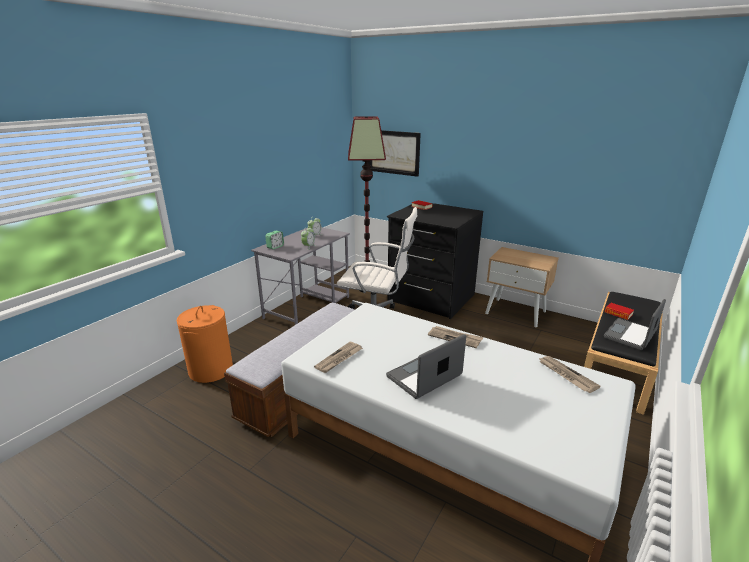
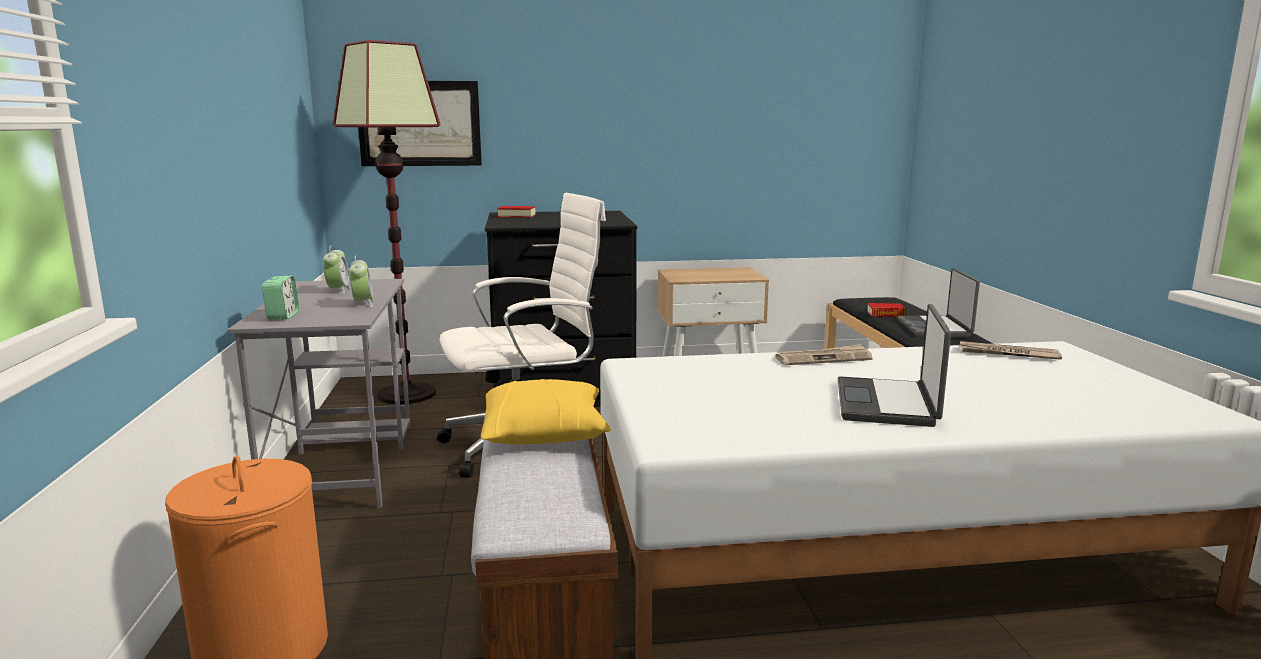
camera: 40 degrees left, 10 degrees down
(315, 329) = (545, 433): none -> yellow pillow
(339, 359) = (730, 426): newspaper -> none

